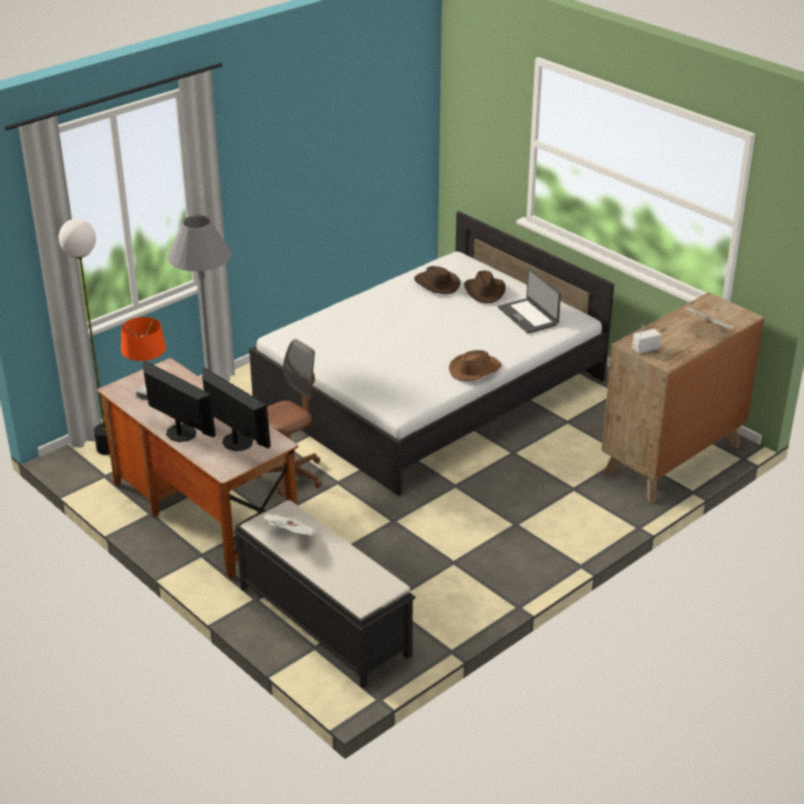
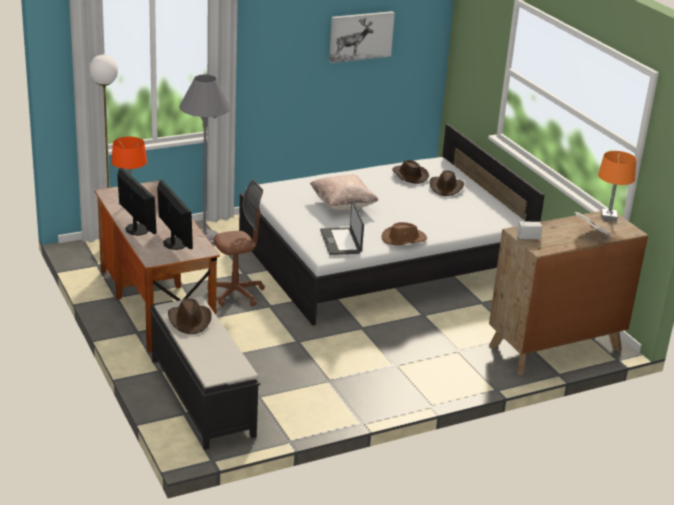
camera: 15 degrees right, 5 degrees down
(294, 535) = (190, 320): newspaper -> brown hat
(347, 127) = (360, 36): none -> picture
(383, 340) = (343, 205): none -> beige pillow
(528, 316) = (471, 211): laptop -> laptop (341, 241)
(712, 303) = (608, 217): none -> orange table lamp

